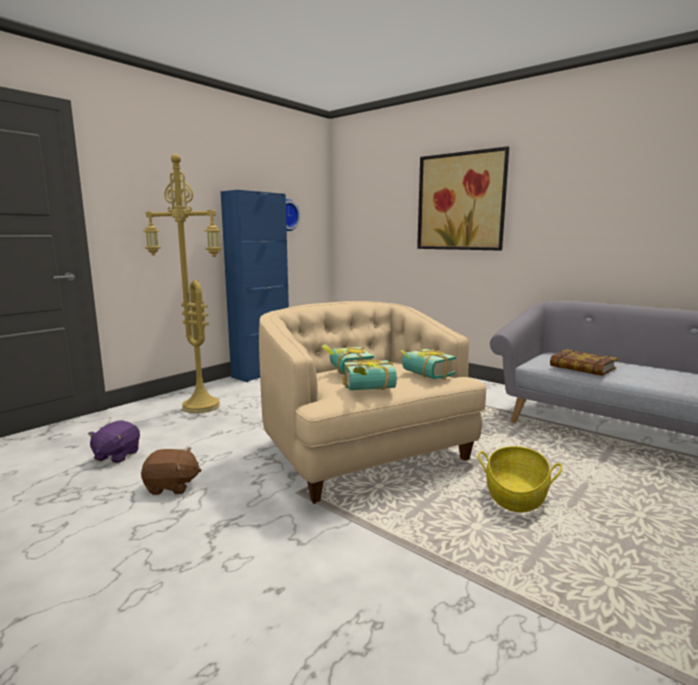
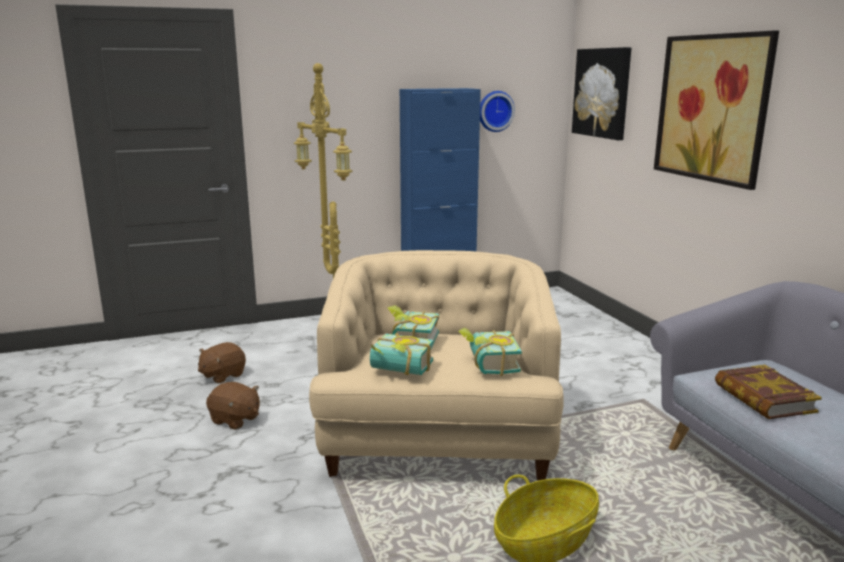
camera: 30 degrees right, 5 degrees up
(116, 455) = (222, 375): purple plush toy -> brown plush toy
(361, 201) = (602, 93): none -> picture

